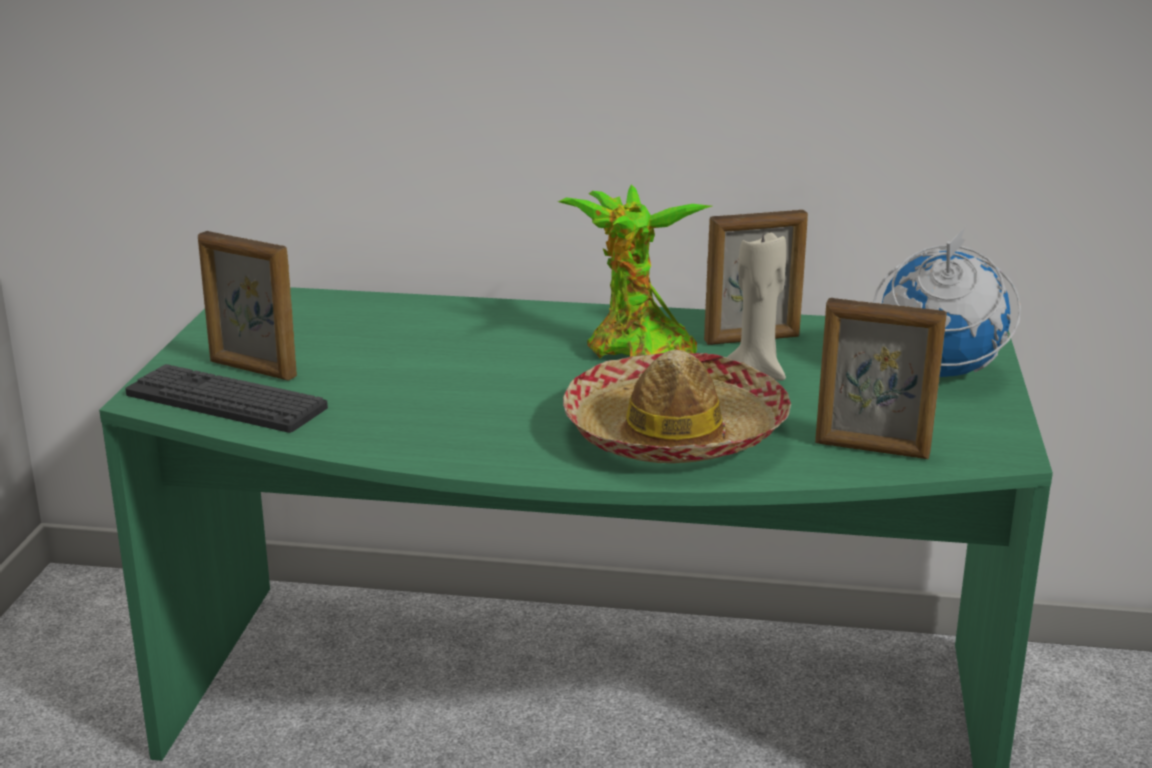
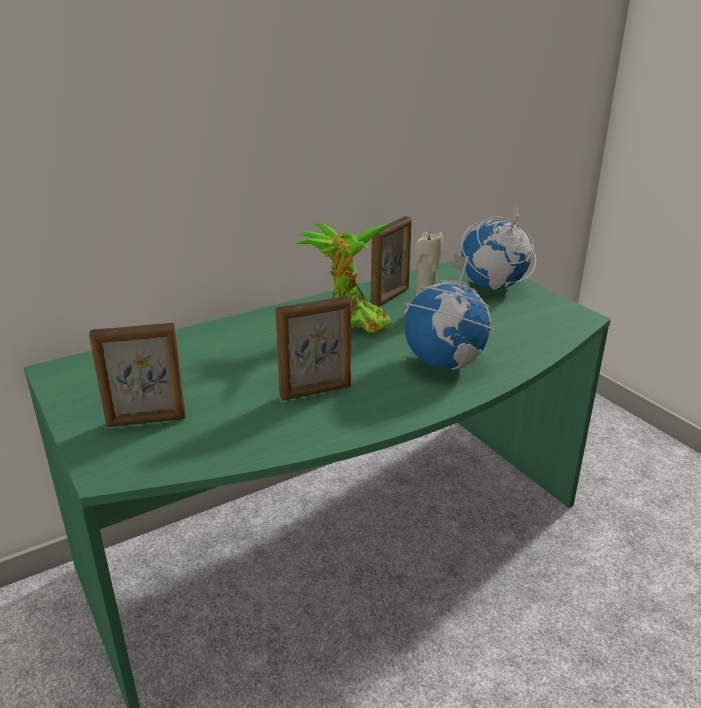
camera: 40 degrees left, 5 degrees up
(226, 401) = (166, 450): keyboard -> none
(674, 433) = (445, 362): hat -> globe
(872, 449) = (535, 335): picture frame -> picture frame (316, 392)

